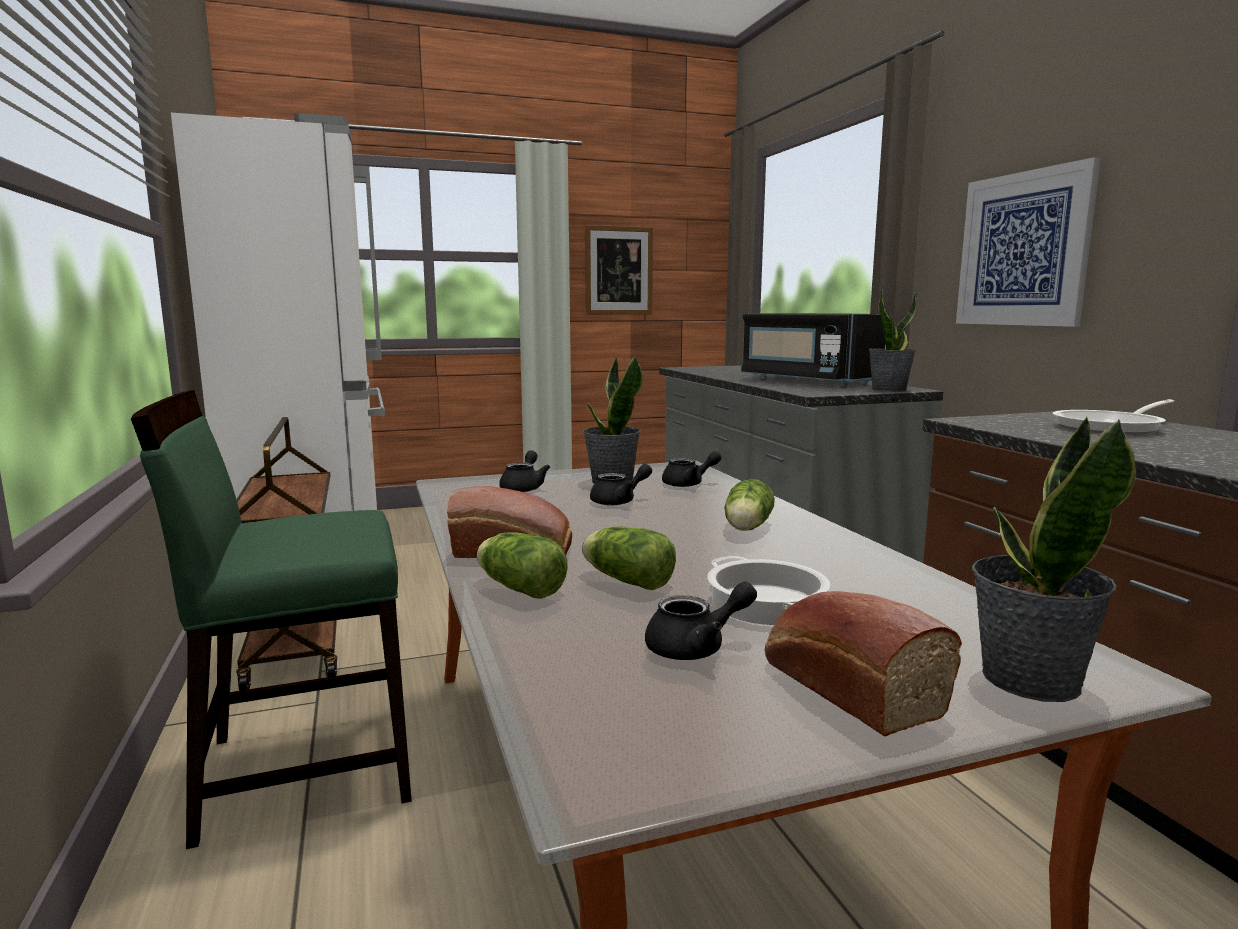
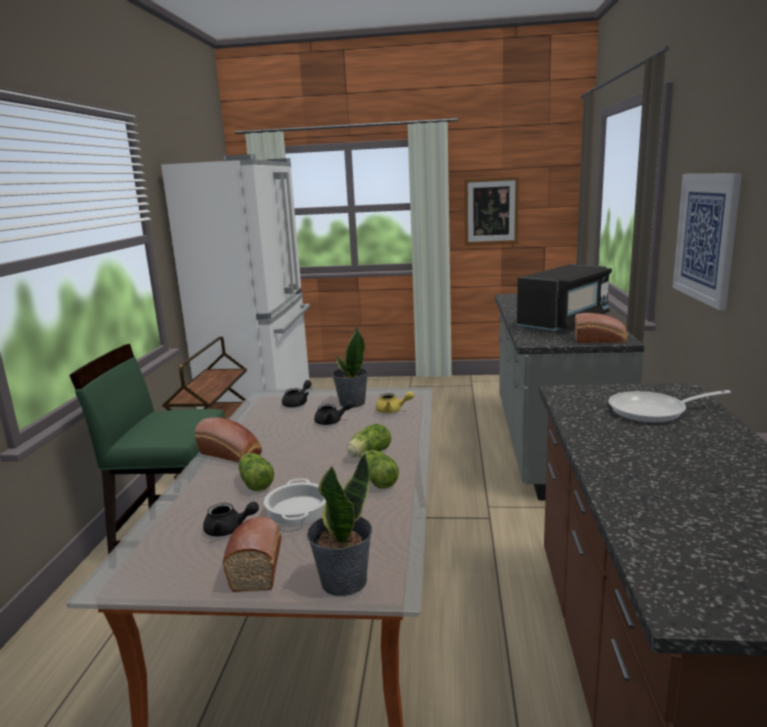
camera: 25 degrees right, 5 degrees up
(518, 588) = (204, 479): lettuce -> lettuce (377, 479)
(688, 484) = (392, 410): black teapot -> yellow teapot
(807, 381) = (564, 322): black microwave -> black microwave turned 120 degrees counterclockwise
(888, 390) = (600, 340): potted plant -> bread

